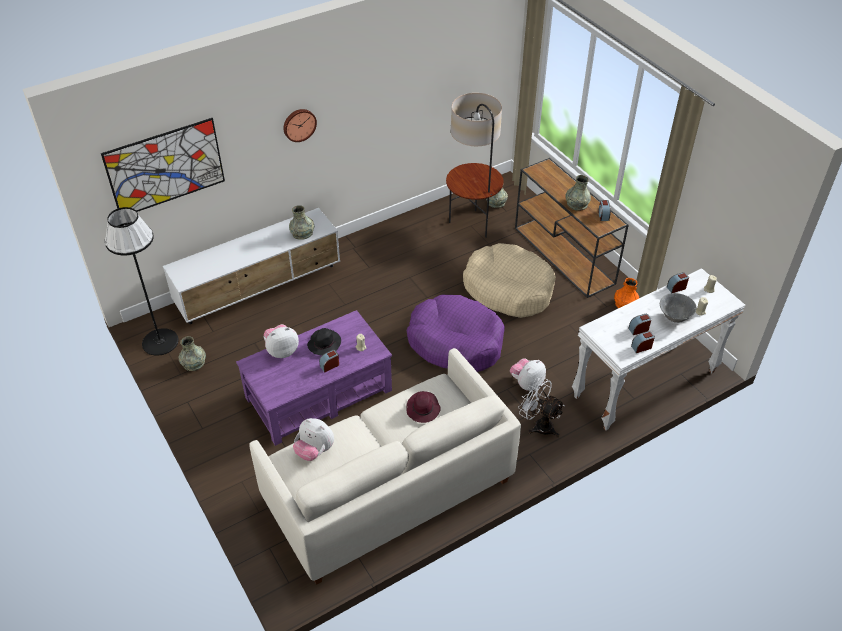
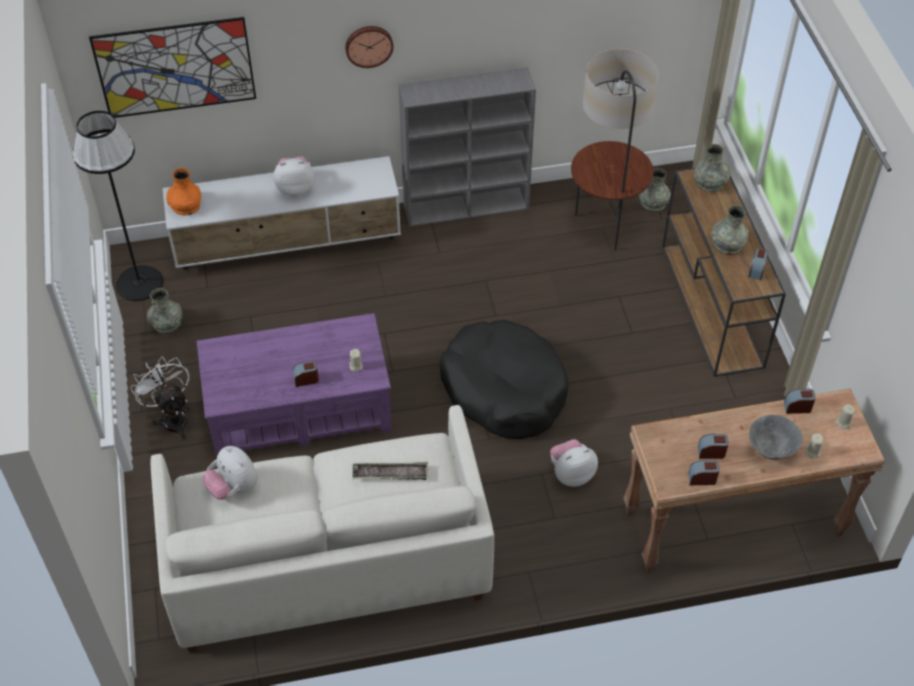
camera: 20 degrees right, 5 degrees up
(282, 351) = (257, 342): plush toy -> plush toy (295, 188)
(302, 233) = (352, 188): grey vase -> grey vase (710, 183)
(324, 343) = (313, 347): black hat -> none
(374, 234) = (467, 206): none -> grey bookcase
(423, 409) = (390, 474): purple hat -> tray
(455, 342) = (504, 389): purple dog bed -> black dog bed
(508, 289) = (610, 334): beige dog bed -> none
(539, 425) = (560, 536): white fan -> white fan (172, 418)
(625, 305) = (763, 402): orange vase -> orange vase (185, 206)
(645, 385) = (732, 525): white console table -> brown console table

